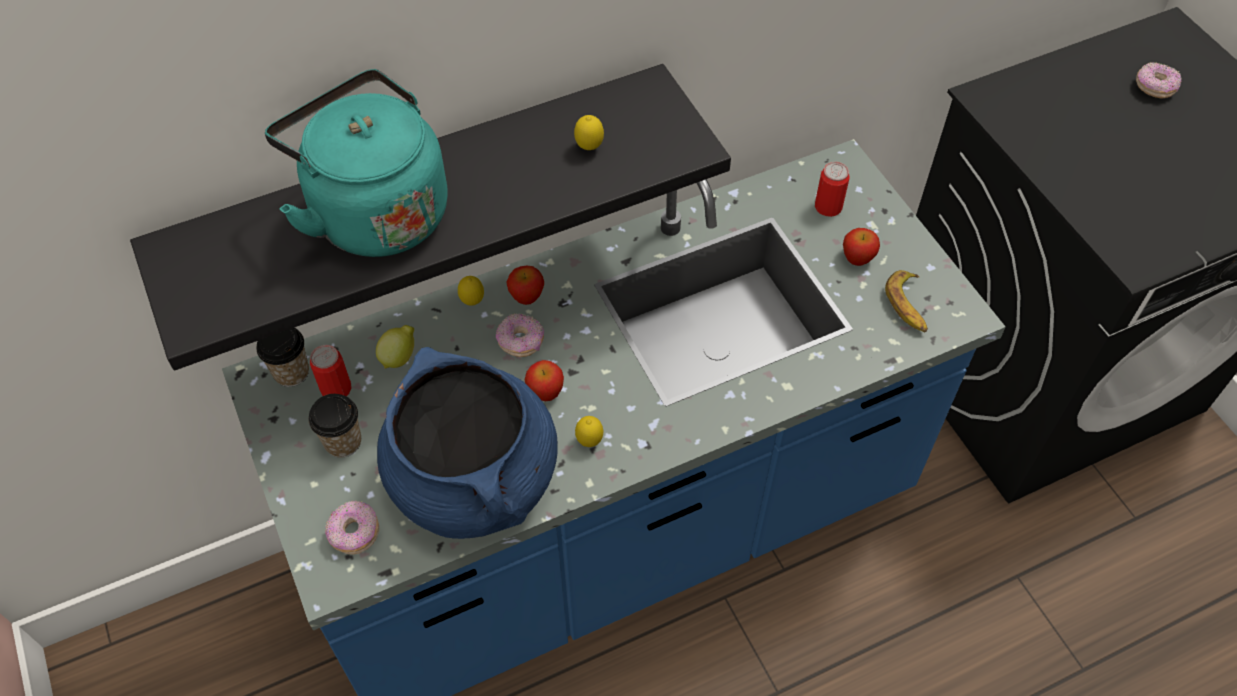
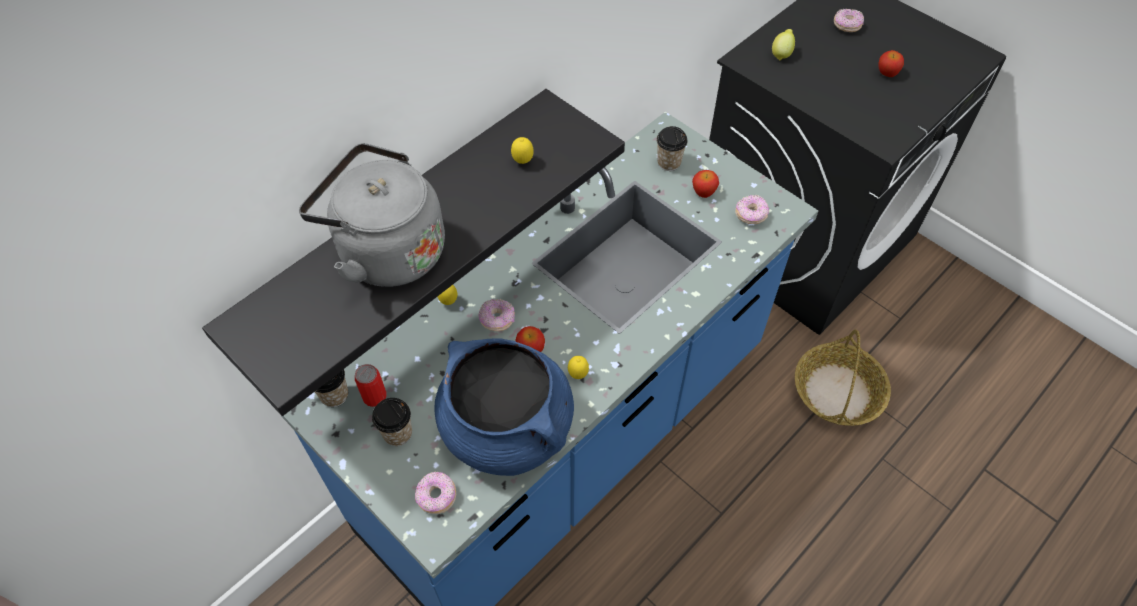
camera: 20 degrees left, 0 degrees up
(374, 211) = (386, 251): turquoise kettle -> grey kettle
(399, 357) = (412, 358): lemon -> lemon (781, 54)
(526, 295) = (486, 285): apple -> apple (887, 73)
(828, 207) = (669, 163): can -> cup
(908, 306) = (751, 215): banana -> donut
(1002, 589) = (837, 393): none -> basket

